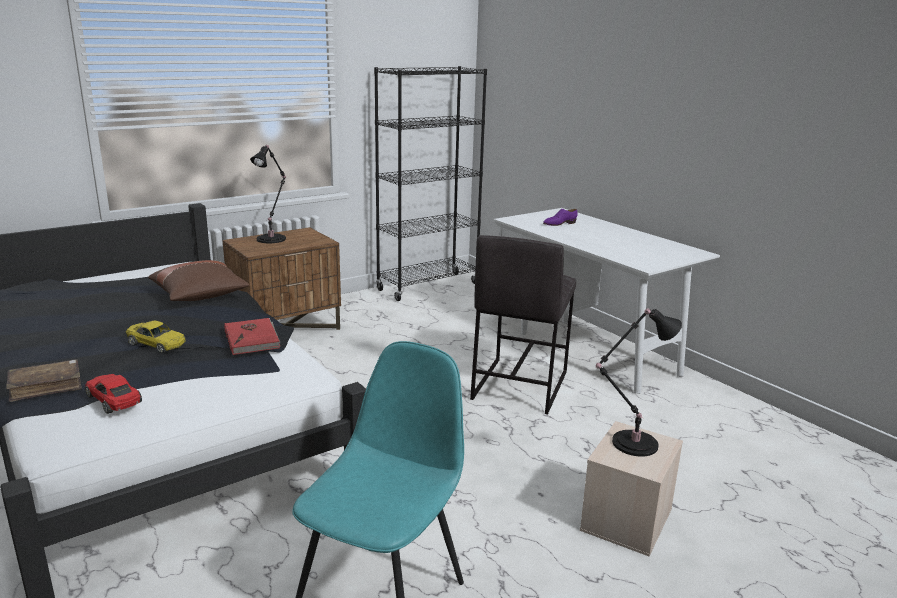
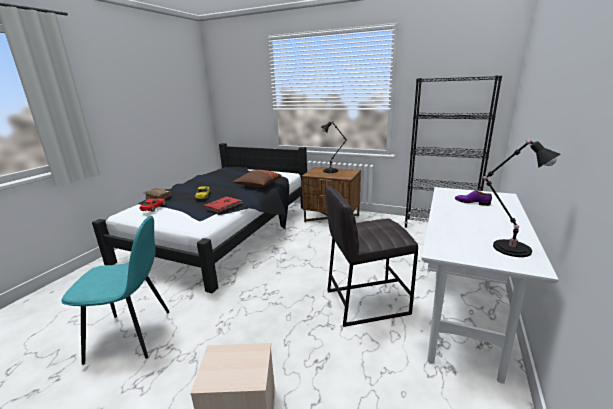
camera: 60 degrees right, 0 degrees up
(631, 443) = (240, 360): black table lamp -> black table lamp (508, 247)

